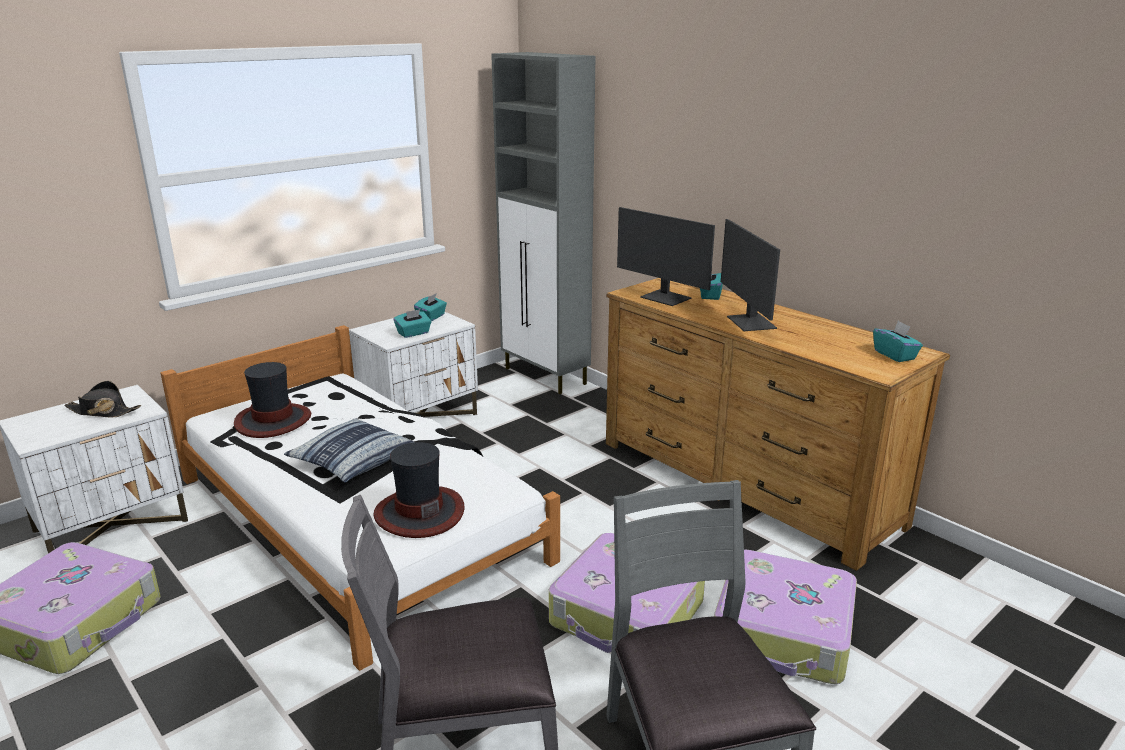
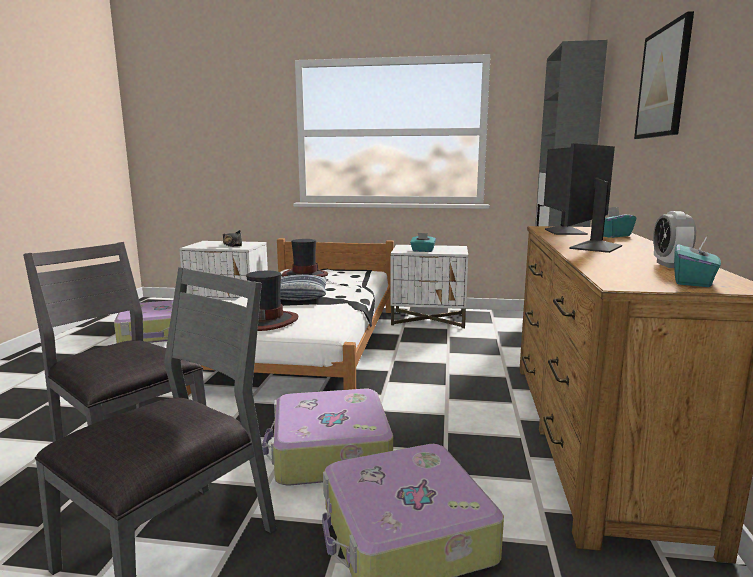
camera: 50 degrees right, 10 degrees down
(431, 317) = (451, 248): turquoise tissue box -> none
(737, 148) = (663, 82): none -> picture
(842, 336) = (670, 265): none -> alarm clock

